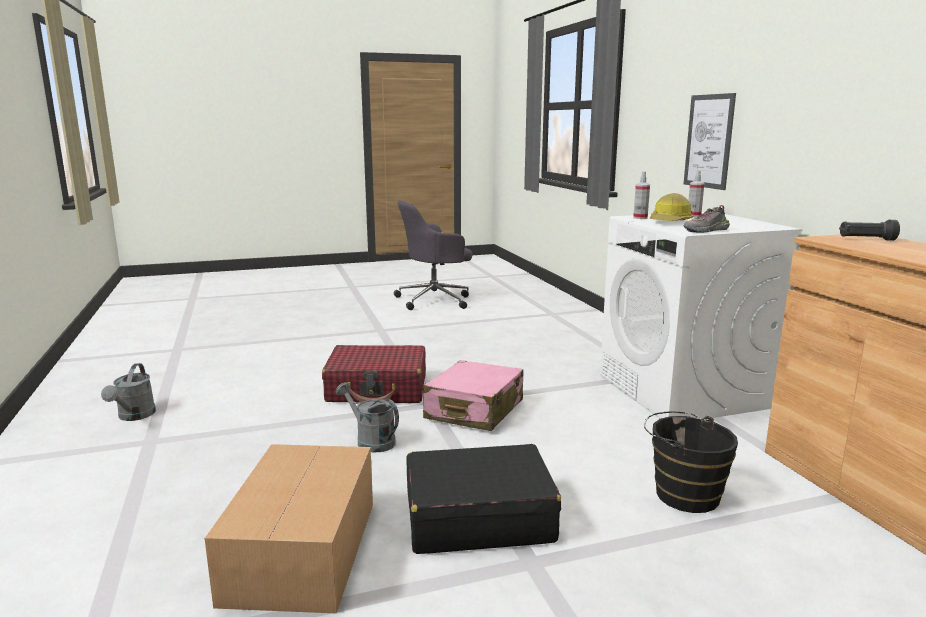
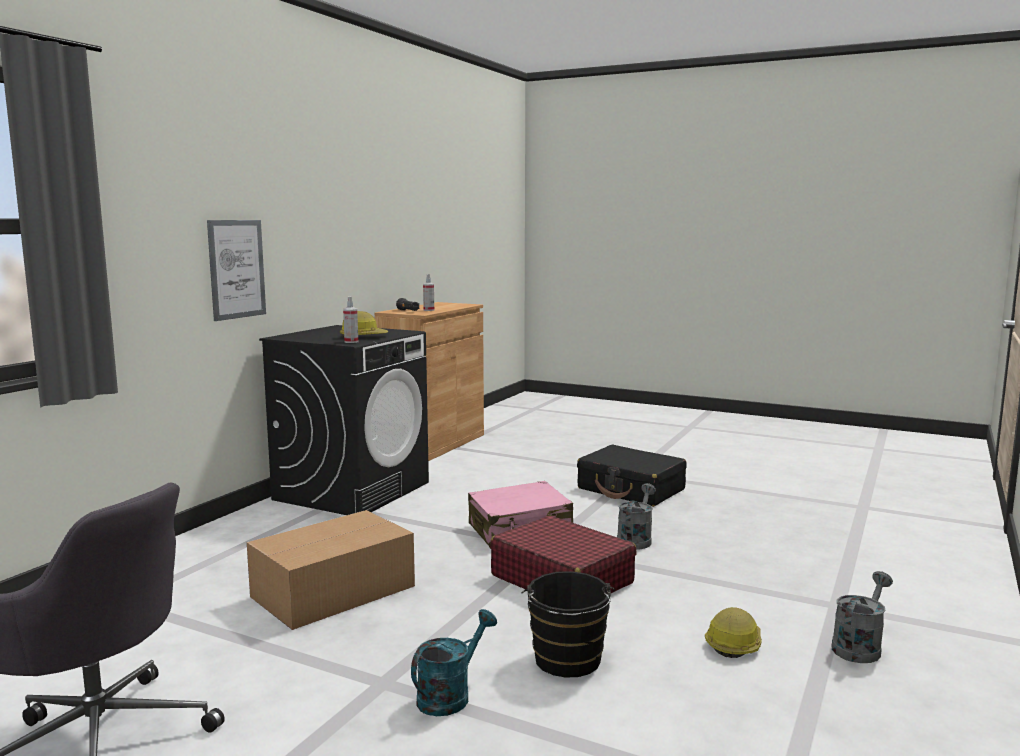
camera: 135 degrees left, 5 degrees down
(224, 391) = (733, 644): none -> hard hat
(300, 552) = (742, 506): cardboard box -> cardboard box (336, 591)
(346, 335) = (450, 695): none -> turquoise watering can
(370, 440) = (636, 539): grey watering can -> grey watering can turned 150 degrees counterclockwise
(682, 391) = (352, 491): white washing machine -> black washing machine
(682, 493) = (514, 466): black bucket -> black bucket (567, 663)
(694, 216) = (307, 337): spray bottle -> spray bottle (429, 310)
(706, 231) = (394, 330): shoe -> none

